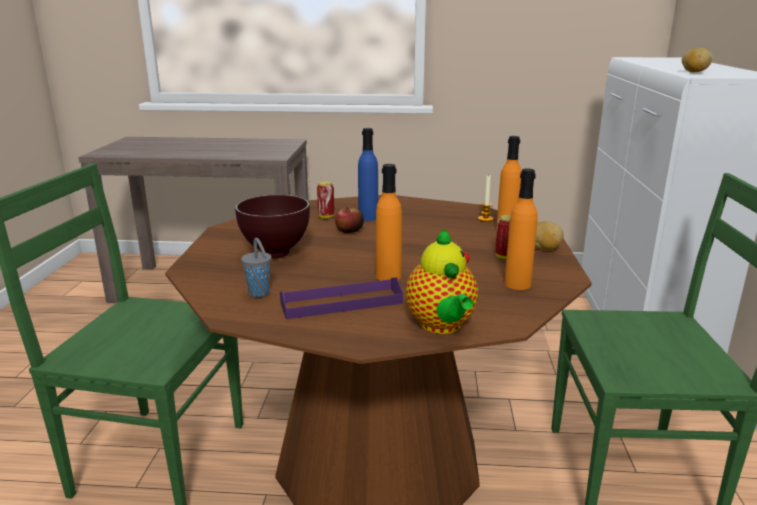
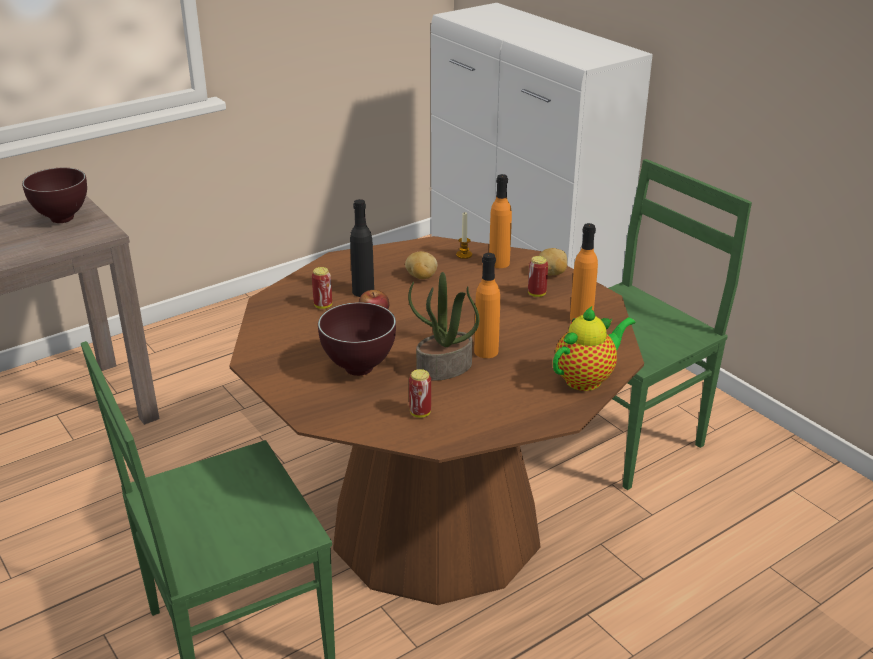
camera: 40 degrees left, 10 degrees up
(259, 293) = (420, 413): grey cup -> can
(271, 148) = (64, 219): none -> brown bowl
(333, 275) = (444, 369): none -> potted plant
(341, 303) = (493, 392): purple tray -> none
(368, 217) = (363, 291): blue bottle -> black bottle
(442, 326) = (587, 379): teapot -> teapot turned 75 degrees counterclockwise
(694, 72) = (569, 53): potato -> potato (421, 277)

